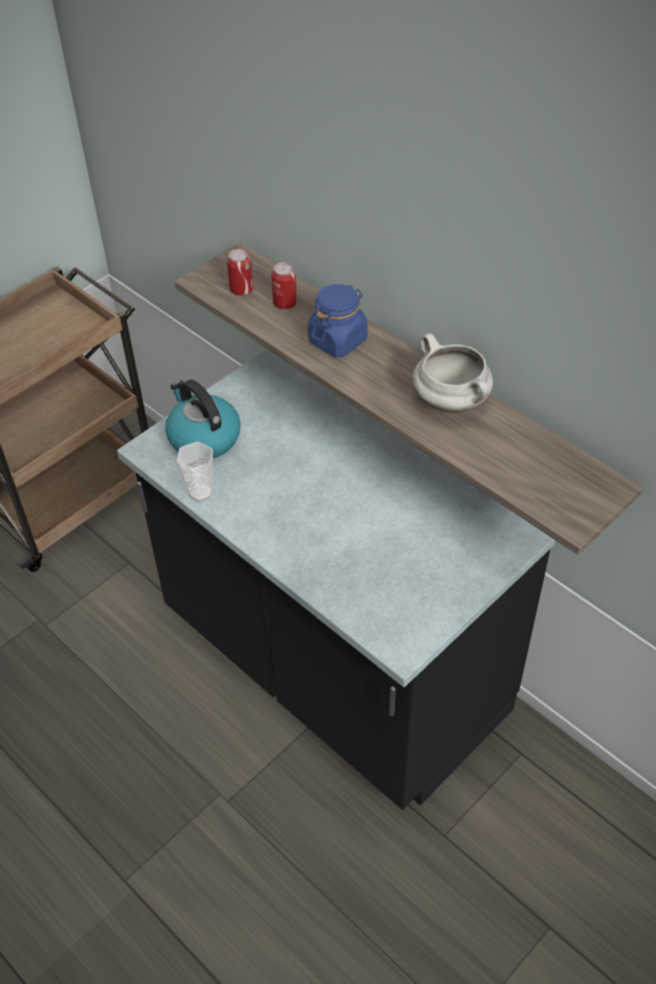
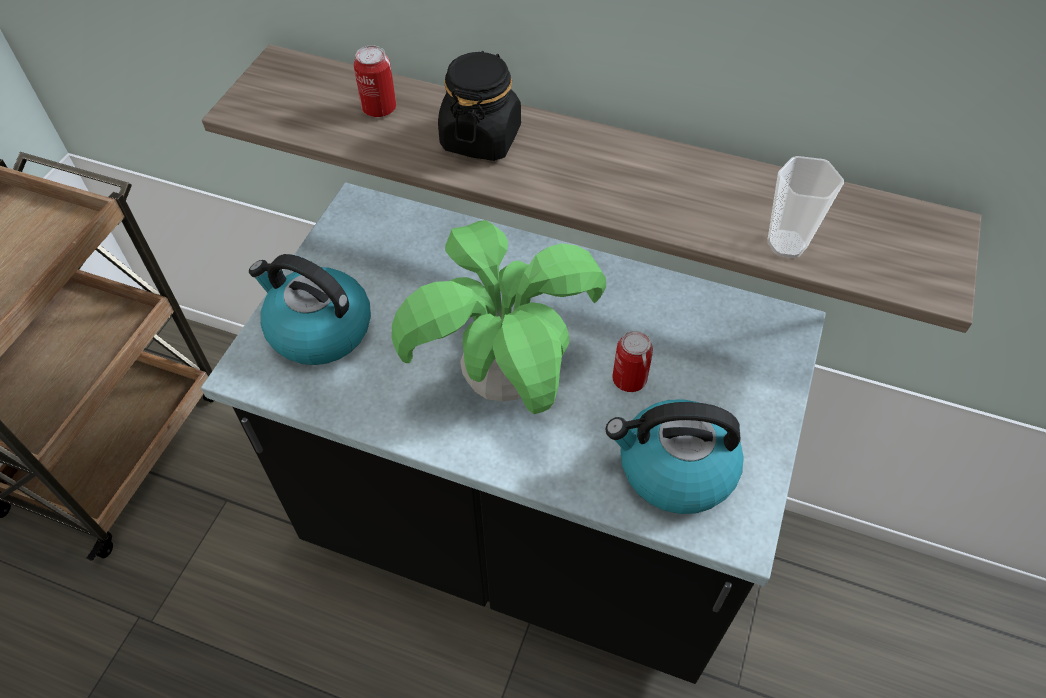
camera: 25 degrees left, 5 degrees up
(200, 492) = (353, 409): cup -> cup (786, 244)
(241, 290) = (307, 106): can -> can (629, 379)
(302, 508) = (503, 382): none -> potted plant
(338, 340) = (481, 138): blue jar -> black jar
(382, 596) = (674, 469): none -> kettle
(452, 402) = (681, 176): white cooking pot -> none

